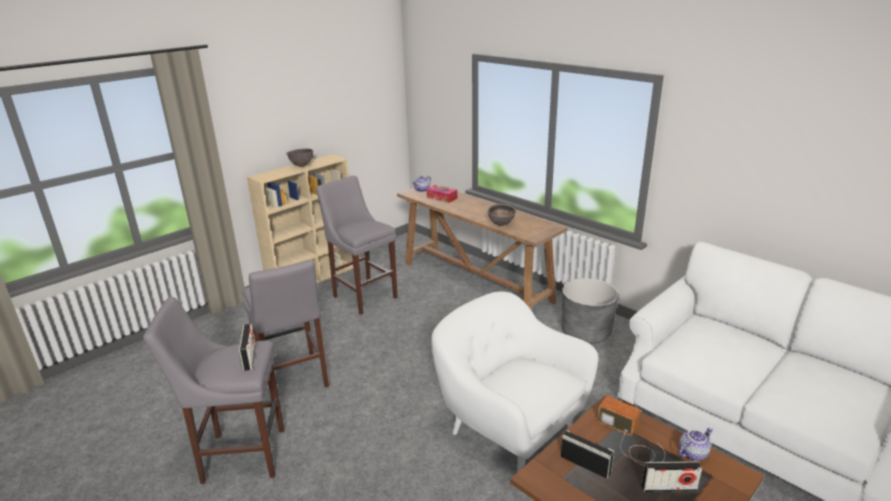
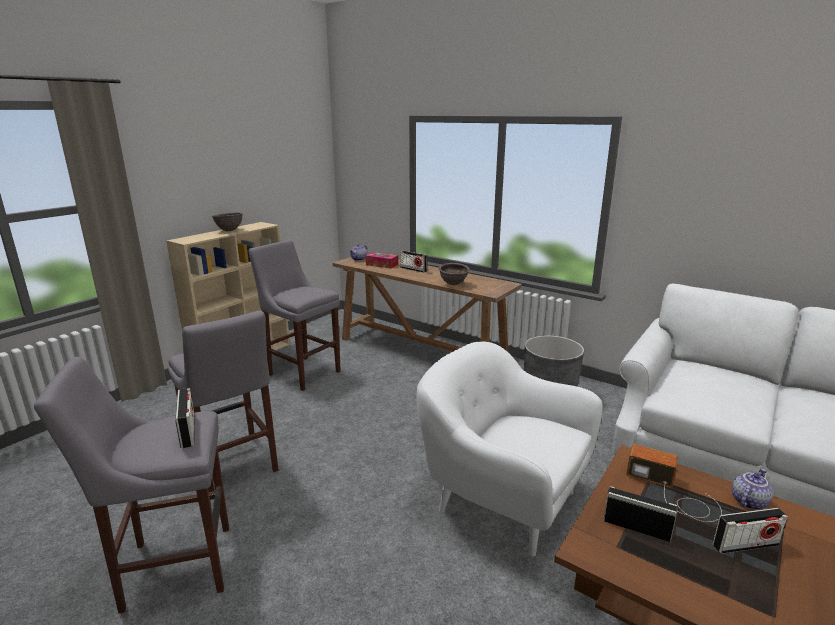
camera: 10 degrees left, 5 degrees down
(469, 205) = (413, 269): none -> radio

